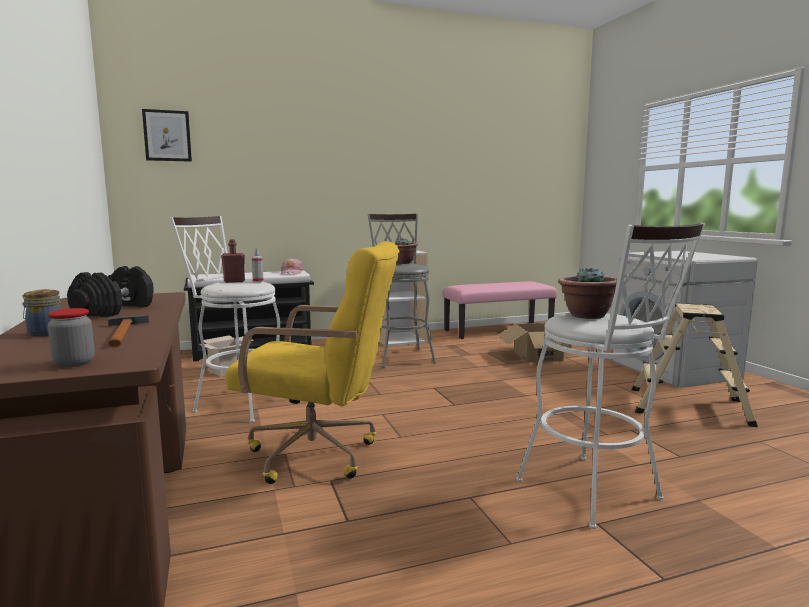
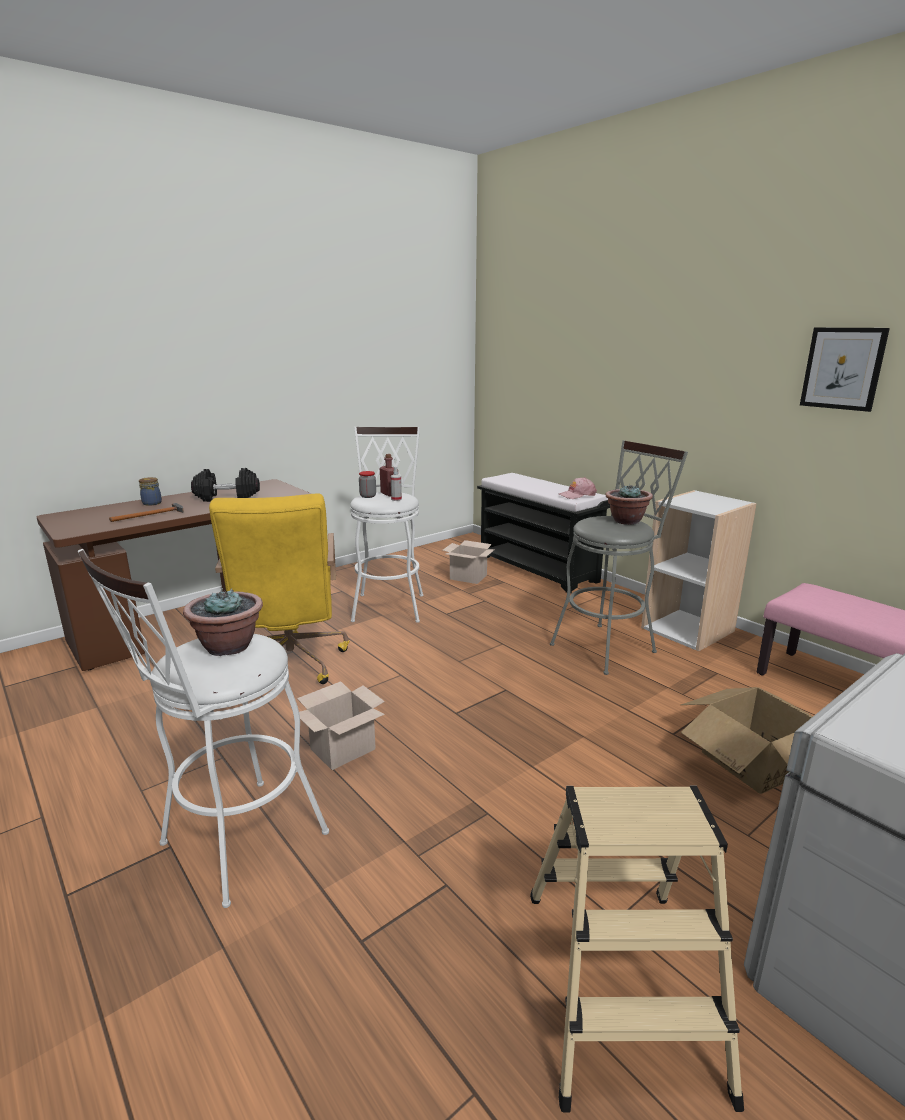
camera: 70 degrees right, 10 degrees up
(74, 363) = (73, 524): jar -> jar (368, 496)
(167, 135) = (515, 324): picture -> picture (842, 368)
(481, 444) = (343, 748): none -> cardboard box

